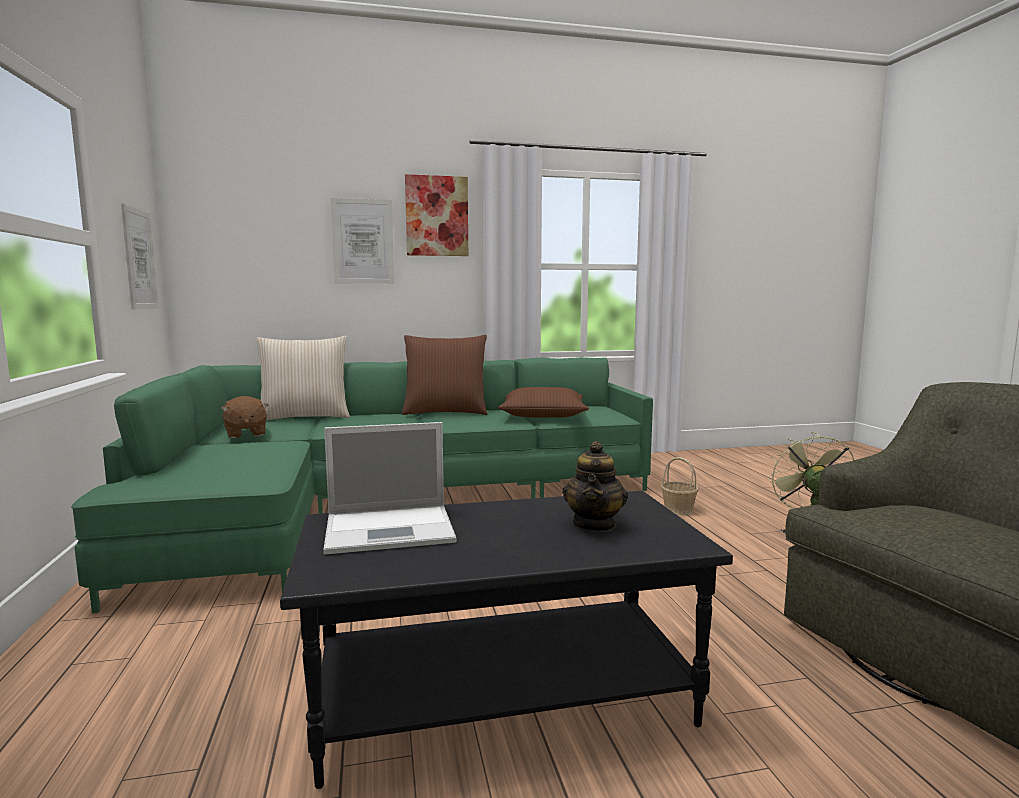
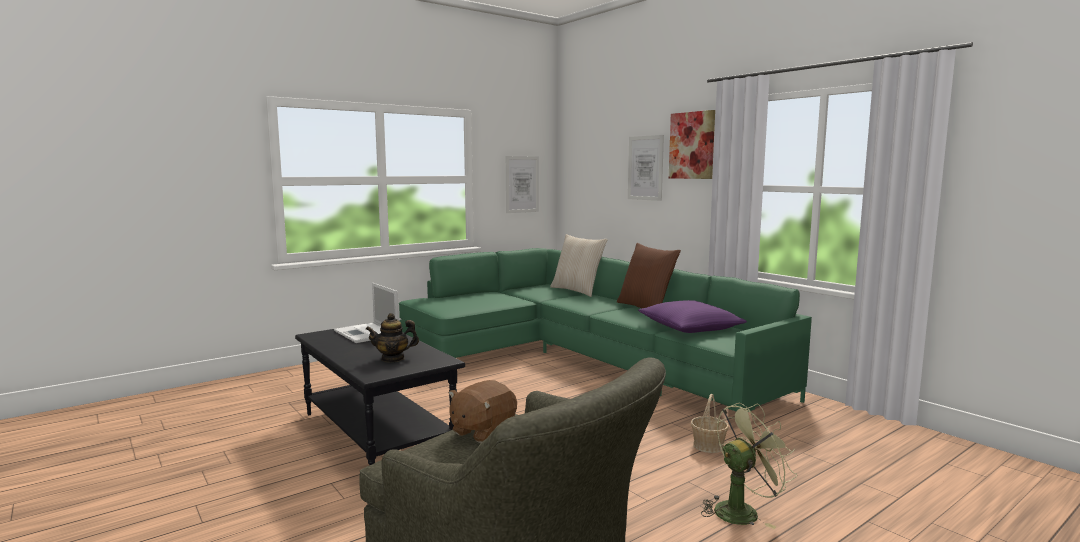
camera: 65 degrees right, 0 degrees up
(245, 434) = (523, 292): brown plush toy -> brown plush toy (482, 431)
(543, 415) = (689, 327): brown pillow -> purple pillow

